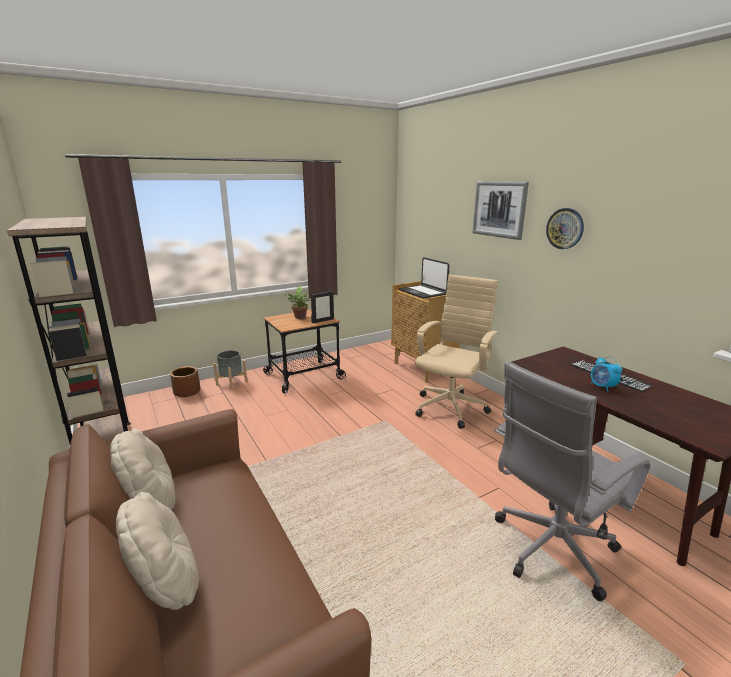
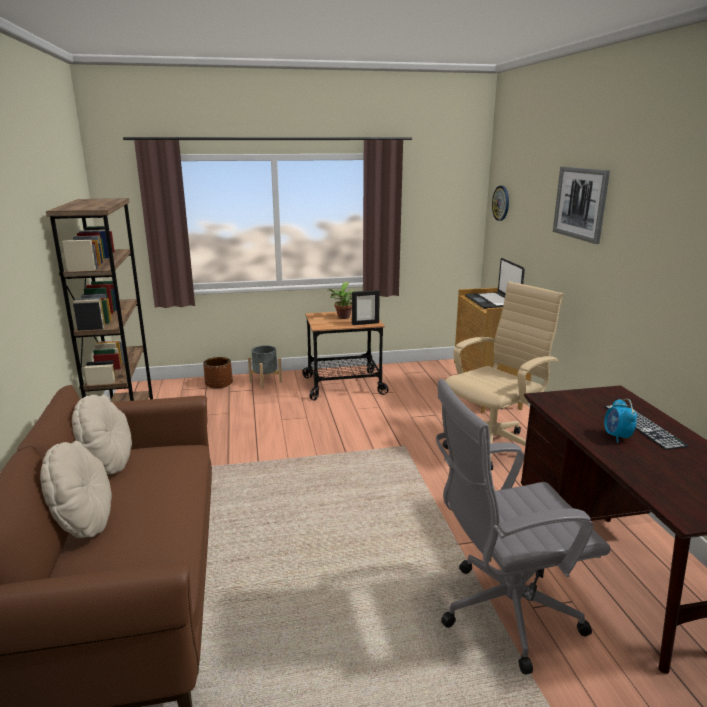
camera: 20 degrees right, 0 degrees up
(565, 228) = (641, 233): wall clock -> wall clock (501, 203)

